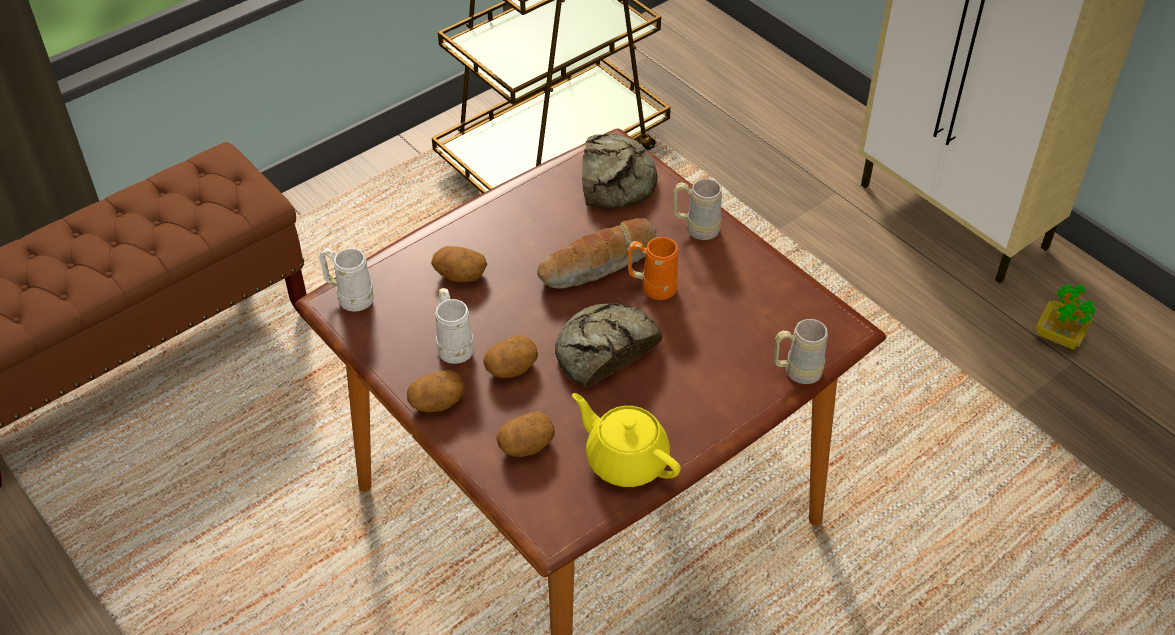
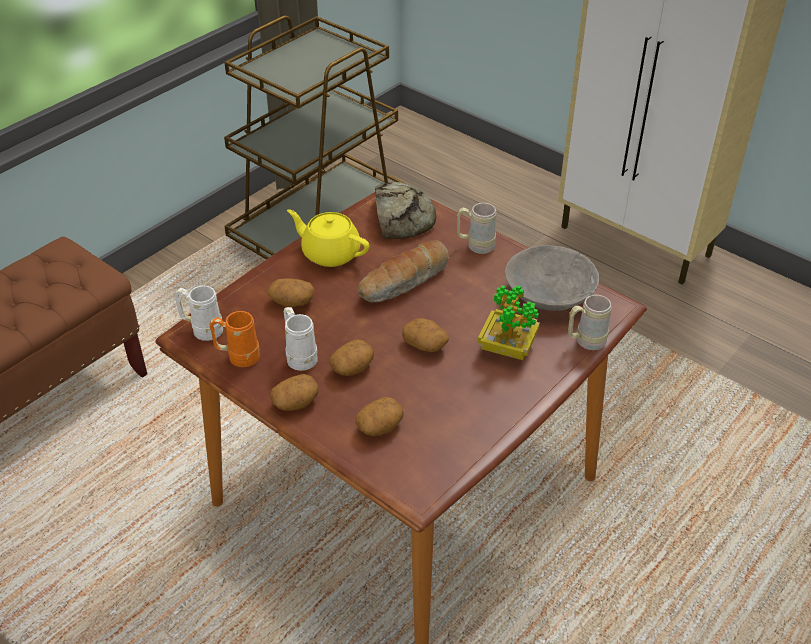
camera: 10 degrees left, 5 degrees down
(604, 350) = (425, 345): bread -> potato
(625, 459) = (466, 427): yellow teapot -> yellow teapot (330, 253)
(652, 287) = (452, 293): orange mug -> orange mug (237, 357)
(768, 305) = (548, 295): none -> grey bowl
(1059, 336) = (736, 317): potted plant -> potted plant (507, 348)

